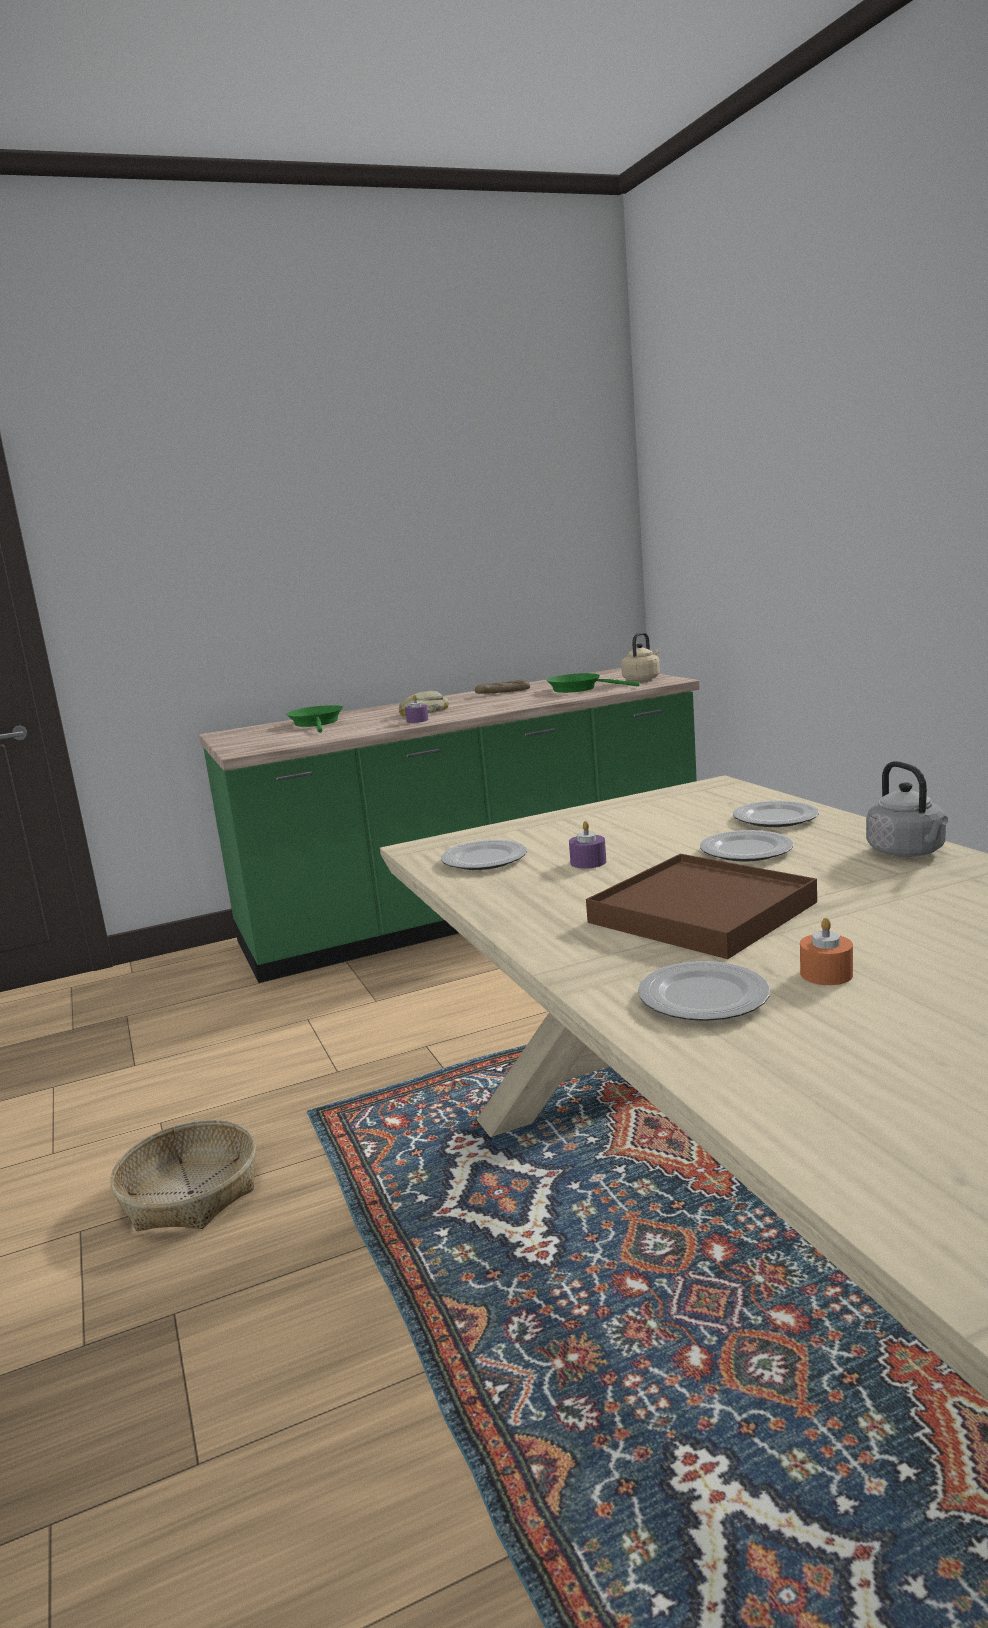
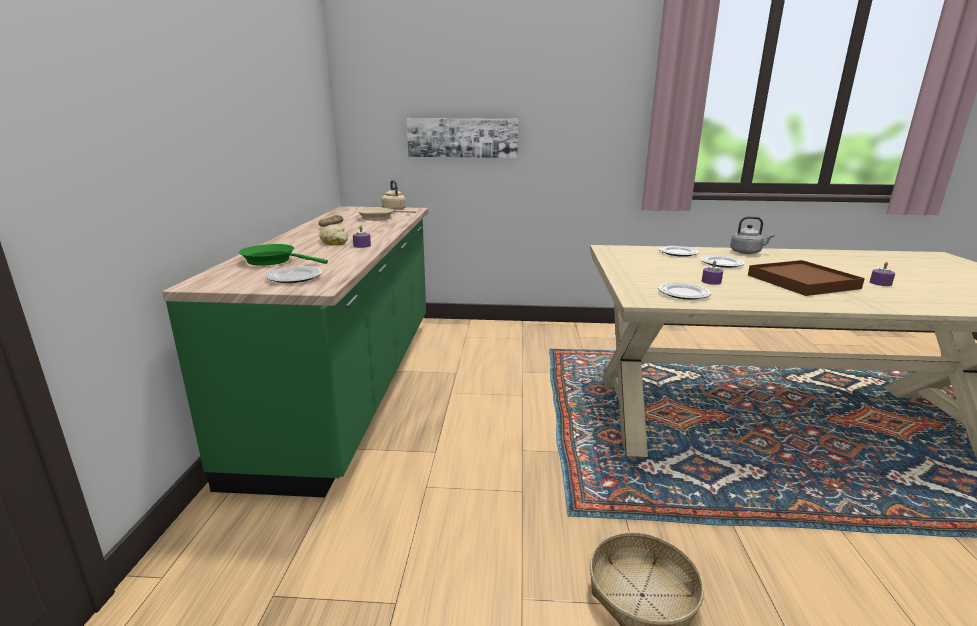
camera: 65 degrees left, 5 degrees up
(579, 689) = (379, 218): green frying pan -> beige frying pan
(703, 997) = (903, 298): plate -> plate (294, 277)
(763, 560) = (462, 138): none -> picture
(826, 974) = (880, 283): orange candle -> purple candle

